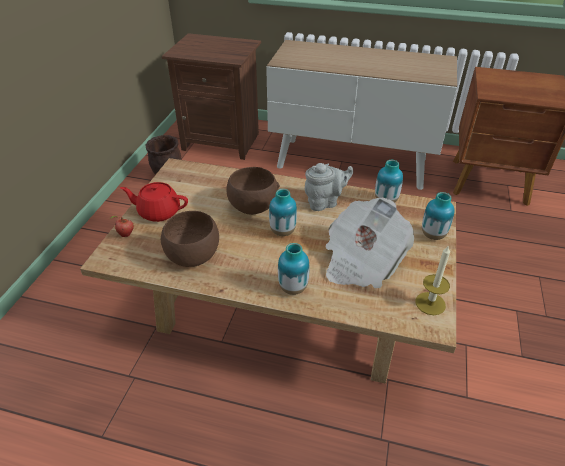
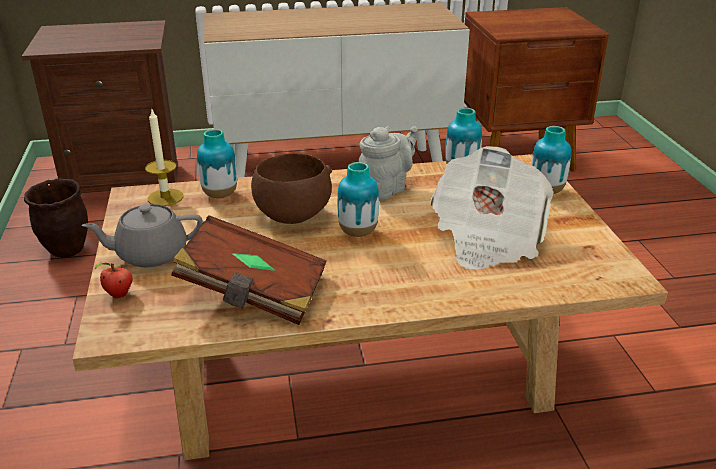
camera: 25 degrees left, 10 degrees down
(158, 212) = (150, 254): red teapot -> grey teapot
(193, 257) = (253, 293): brown bowl -> brown book
(293, 288) = (426, 289): vase -> vase (220, 194)
(430, 303) = (603, 258): candle -> candle (165, 197)

